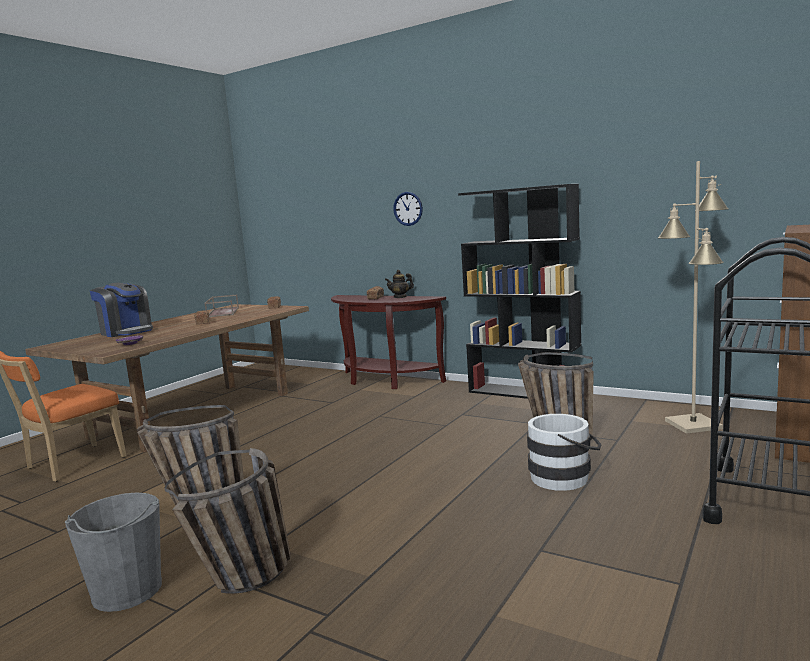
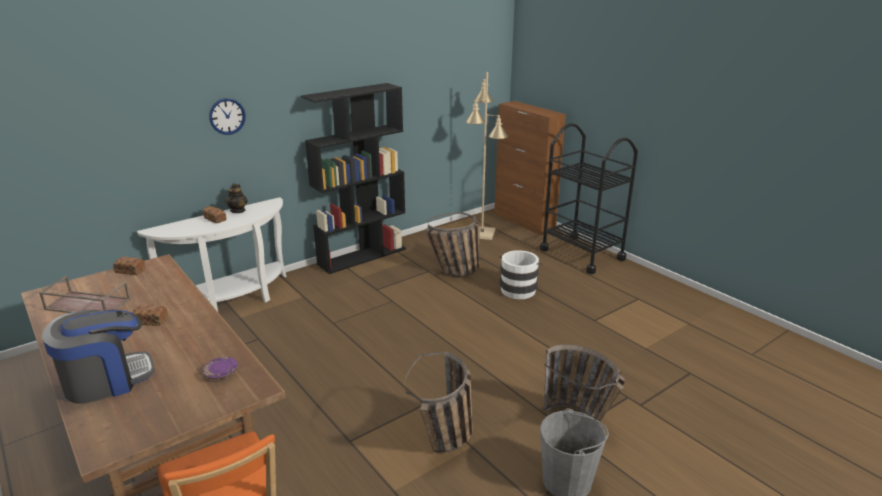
camera: 70 degrees left, 15 degrees up
(385, 381) = (233, 300): brown console table -> white console table

